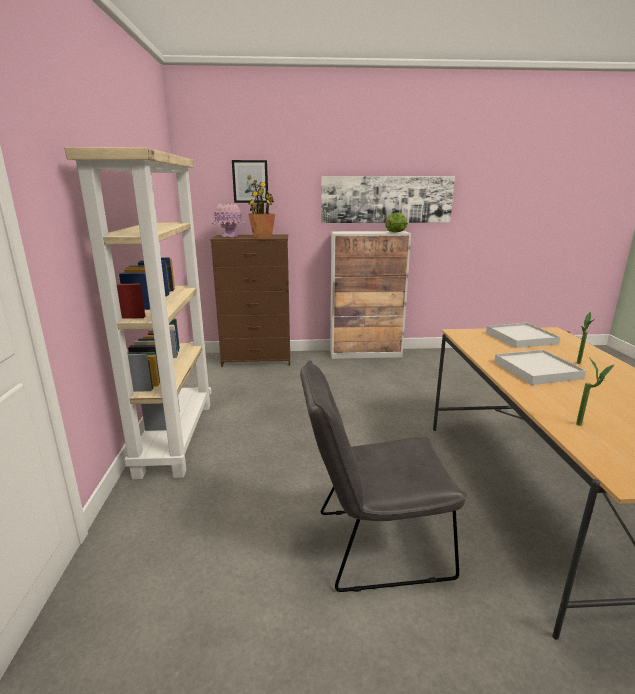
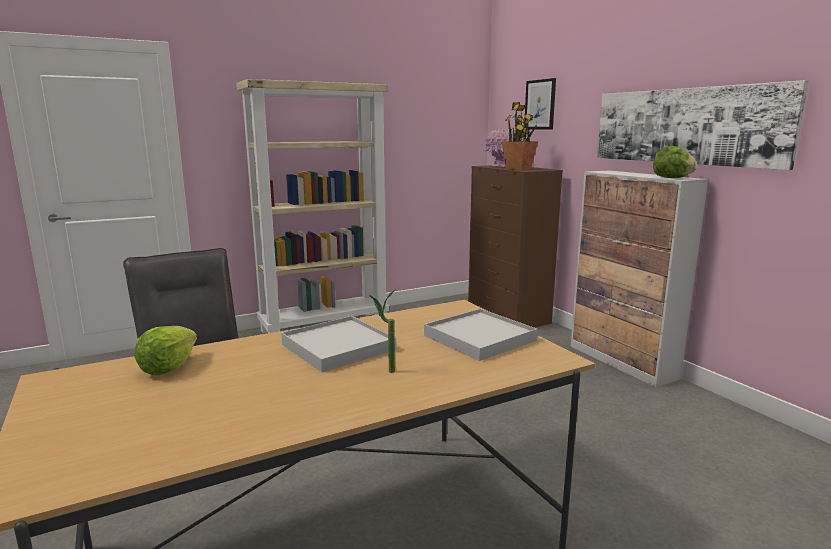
camera: 65 degrees right, 5 degrees down
(585, 425) = (168, 367): potted plant -> lettuce

